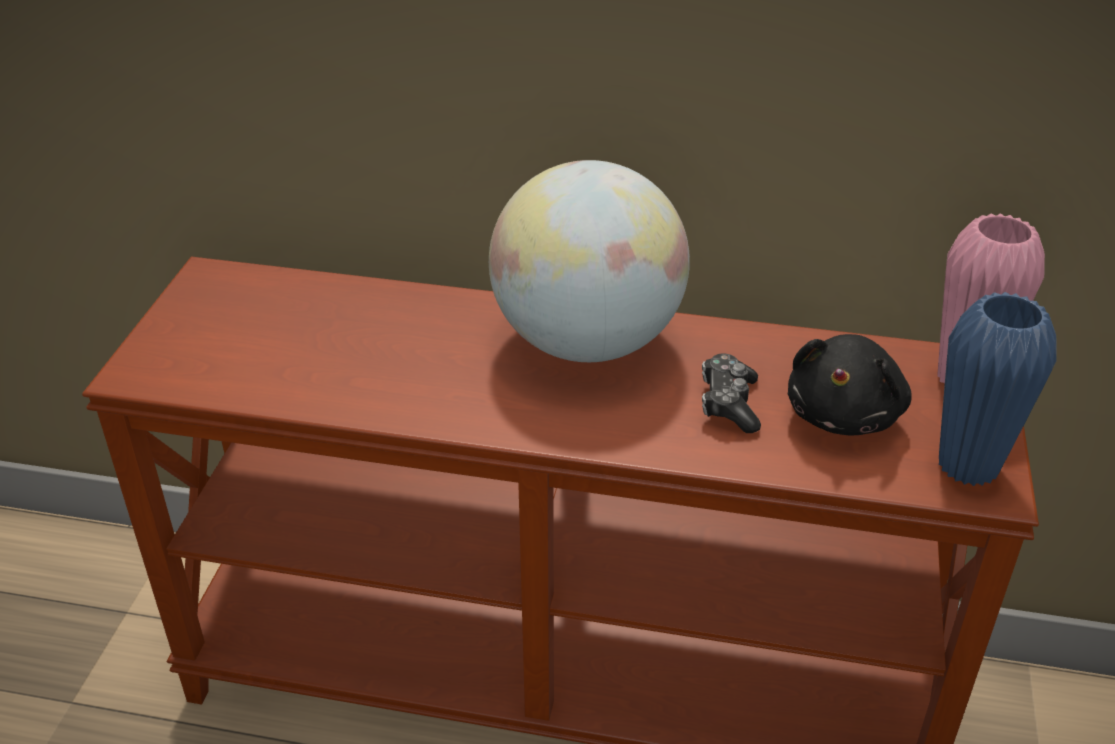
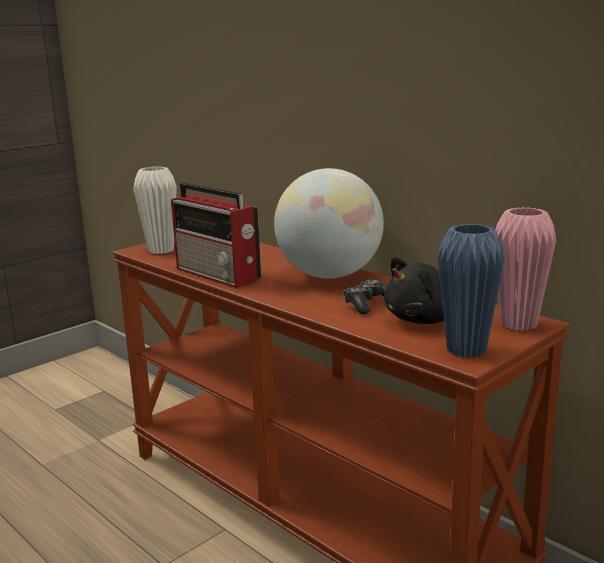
camera: 35 degrees right, 20 degrees down
(189, 359) = (161, 250): none -> white vase
(398, 402) = (219, 274): none -> radio

